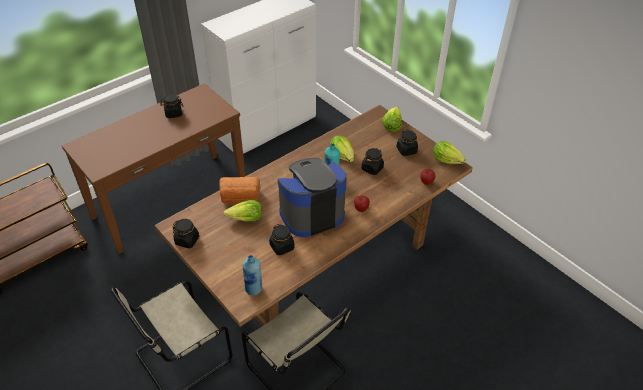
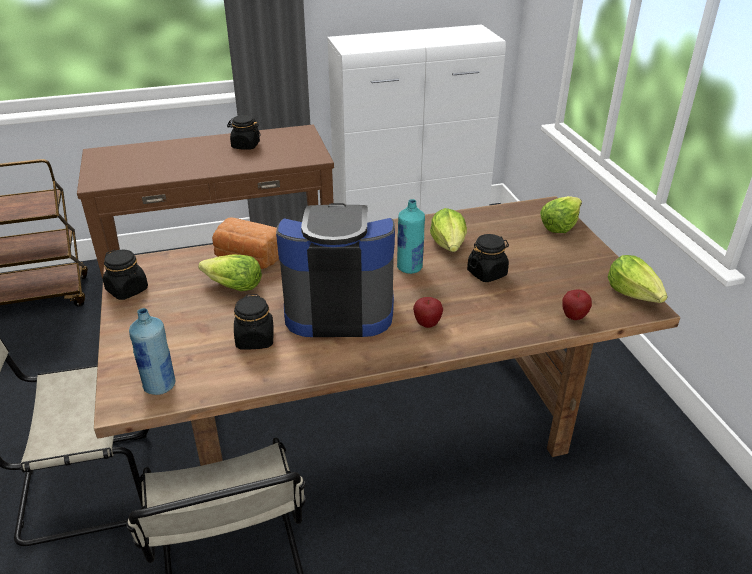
camera: 25 degrees right, 10 degrees down
(406, 150) = (565, 263): black jar -> none

